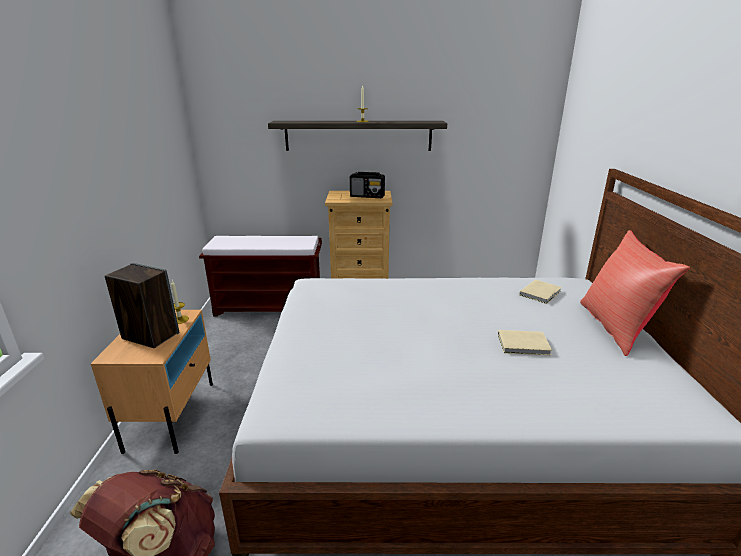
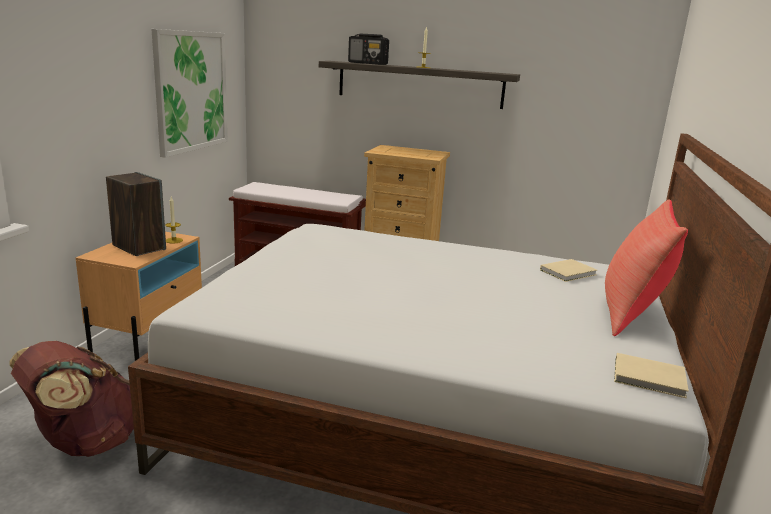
camera: 15 degrees right, 5 degrees down
(154, 166) = (191, 91): none -> picture
(367, 196) = (417, 153): radio -> radio (368, 63)
(525, 345) = (500, 307): beige book -> beige book (651, 379)

